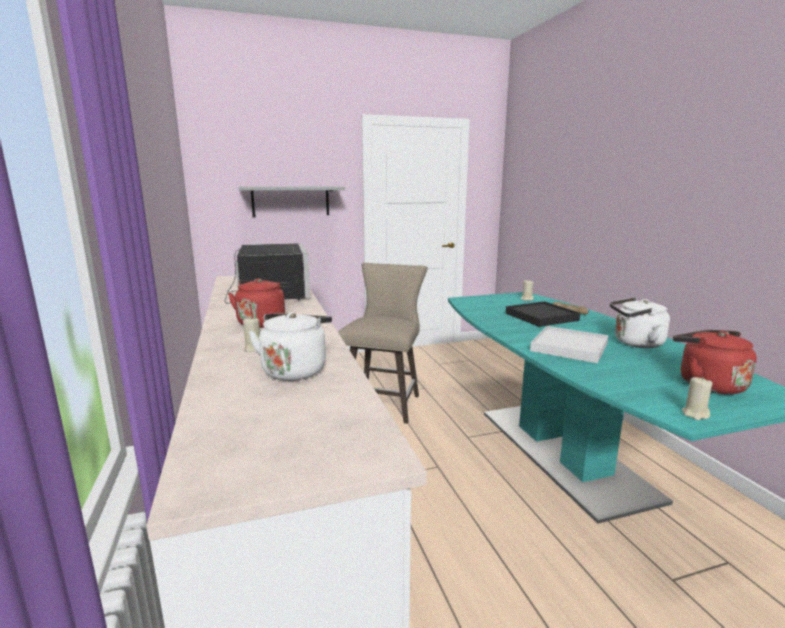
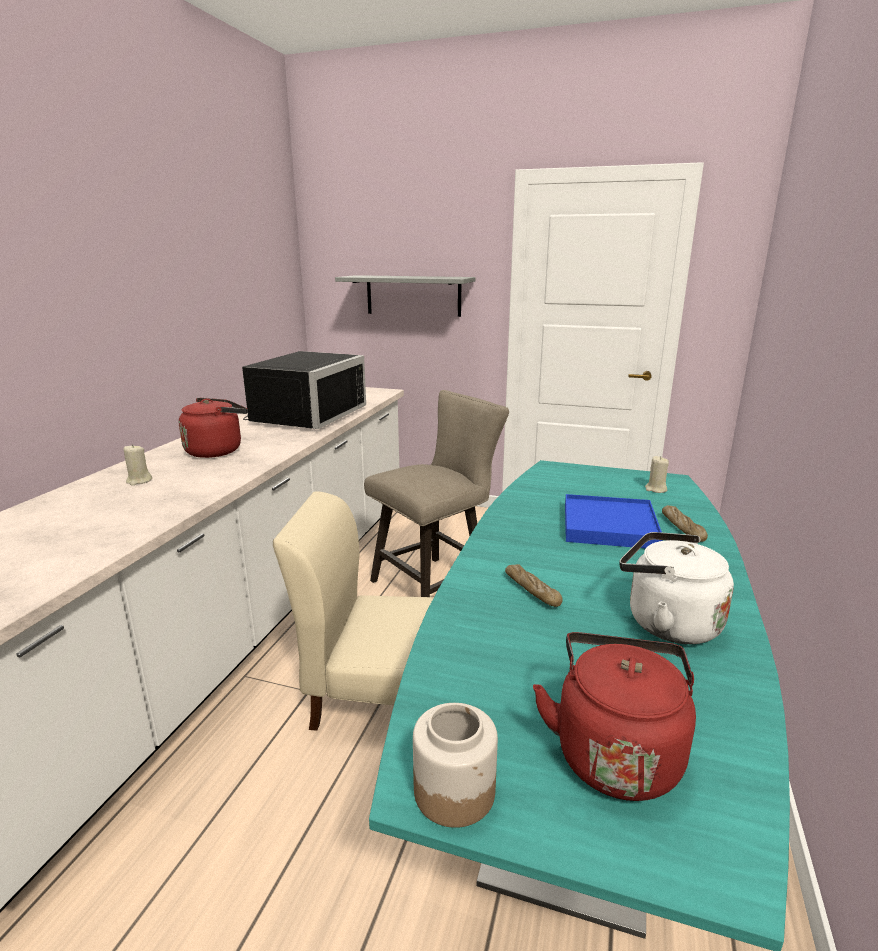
camera: 35 degrees right, 5 degrees up
(295, 370) = (108, 517): white kettle -> none
(436, 469) = (379, 695): none -> beige chair
(541, 317) = (609, 526): black tray -> blue tray
(569, 347) = (532, 591): white tray -> bread
(695, 414) = (454, 791): beige candle -> jar

